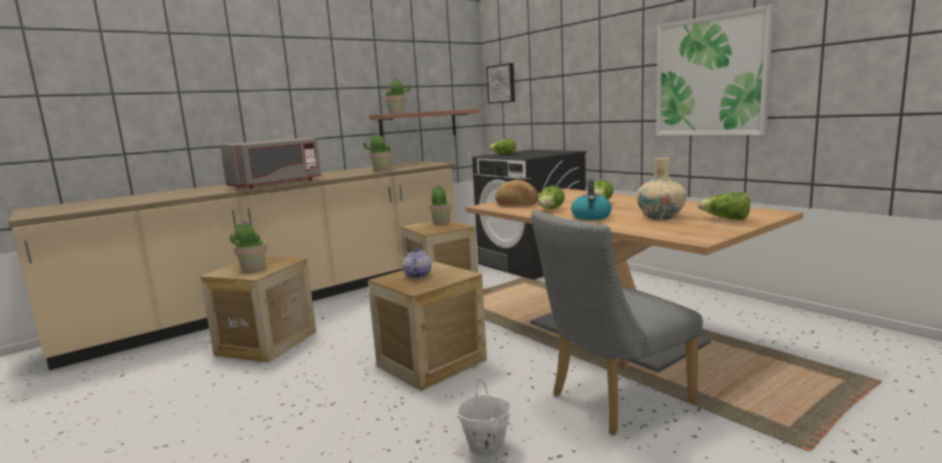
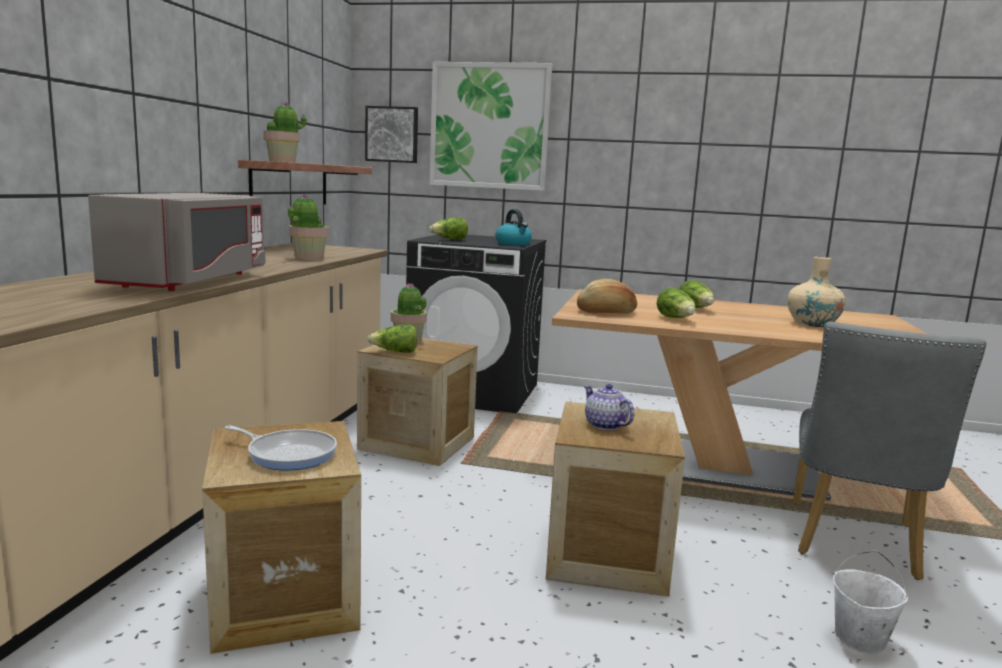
camera: 40 degrees left, 0 degrees up
(253, 268) = (288, 454): potted plant -> frying pan
(591, 217) = (754, 327): kettle -> kettle (513, 244)
(710, 76) = (722, 165): picture -> picture (489, 126)
(726, 219) = (871, 324): lettuce -> lettuce (395, 352)

